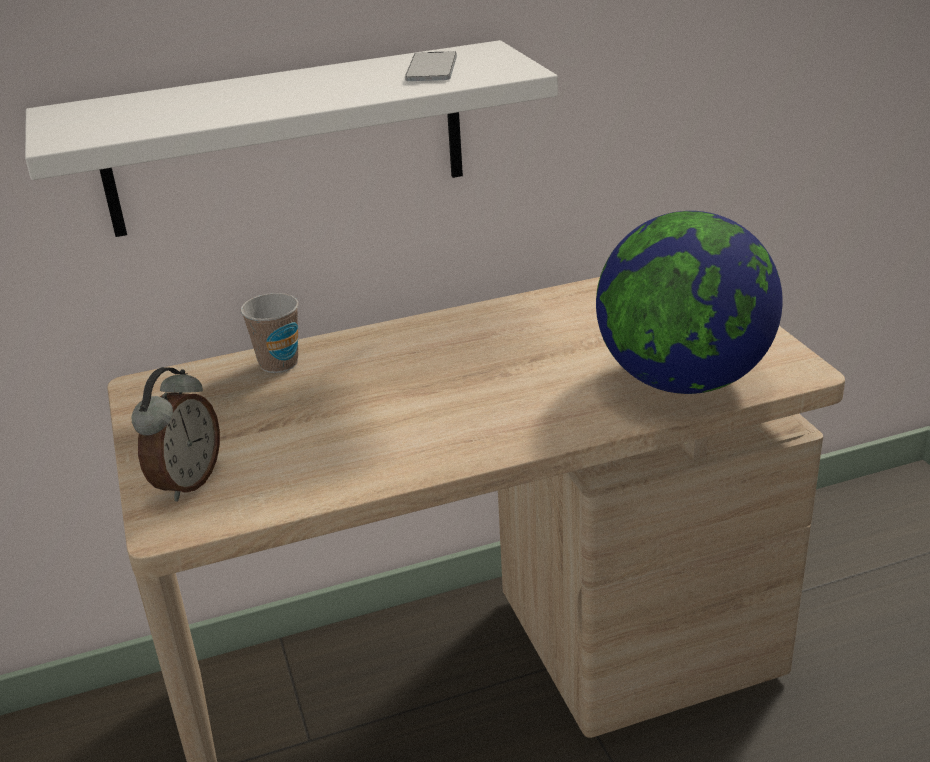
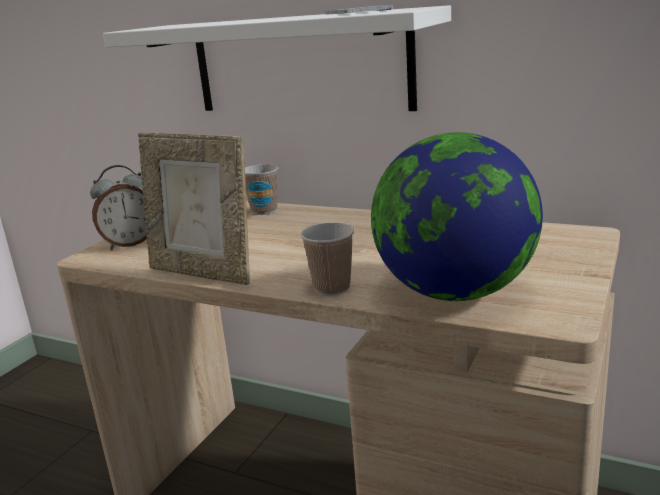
camera: 45 degrees right, 10 degrees down
(390, 472) = (203, 273): none -> picture frame
(568, 425) = (332, 288): none -> cup

